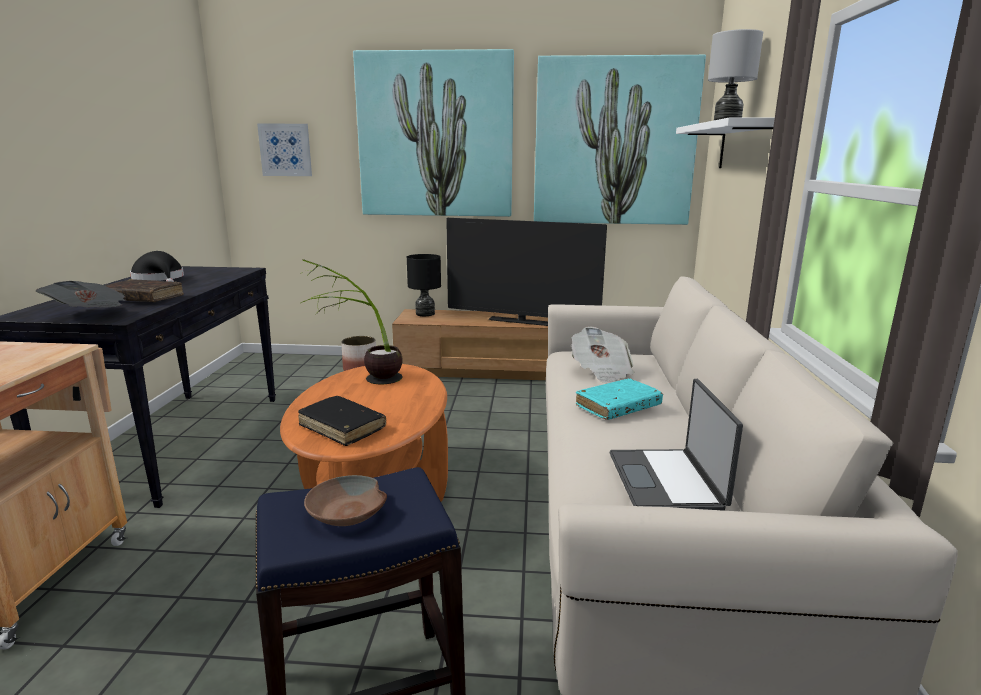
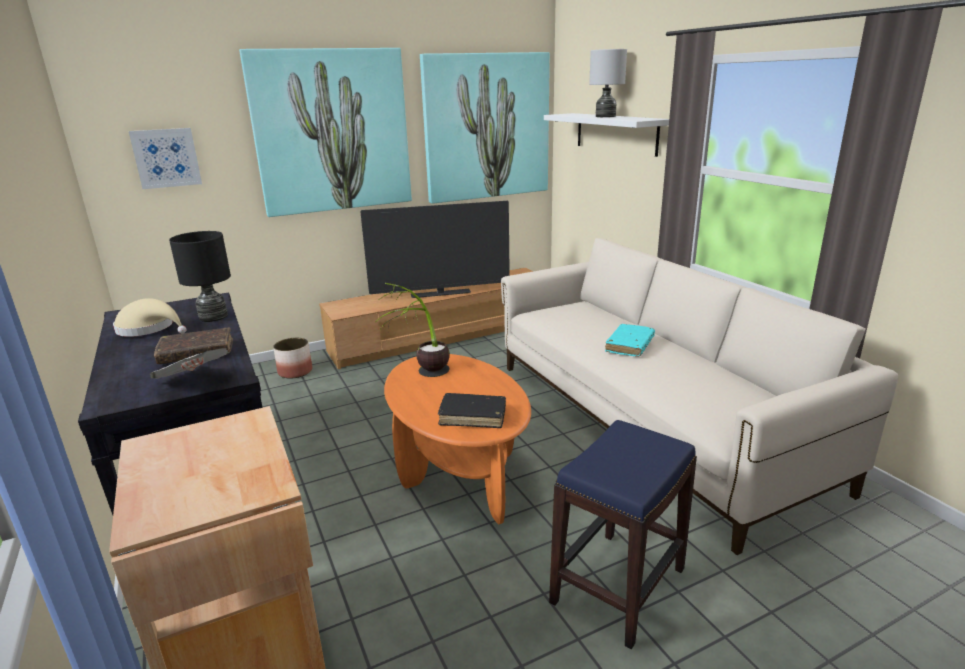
camera: 30 degrees left, 5 degrees up
(160, 279) = (149, 329): black hat -> beige hat
(347, 513) = (631, 460): brown bowl -> none
(425, 314) = (347, 304): black table lamp -> black table lamp (213, 317)
(601, 371) = (581, 323): newspaper -> none
(667, 482) = (720, 385): laptop -> none

